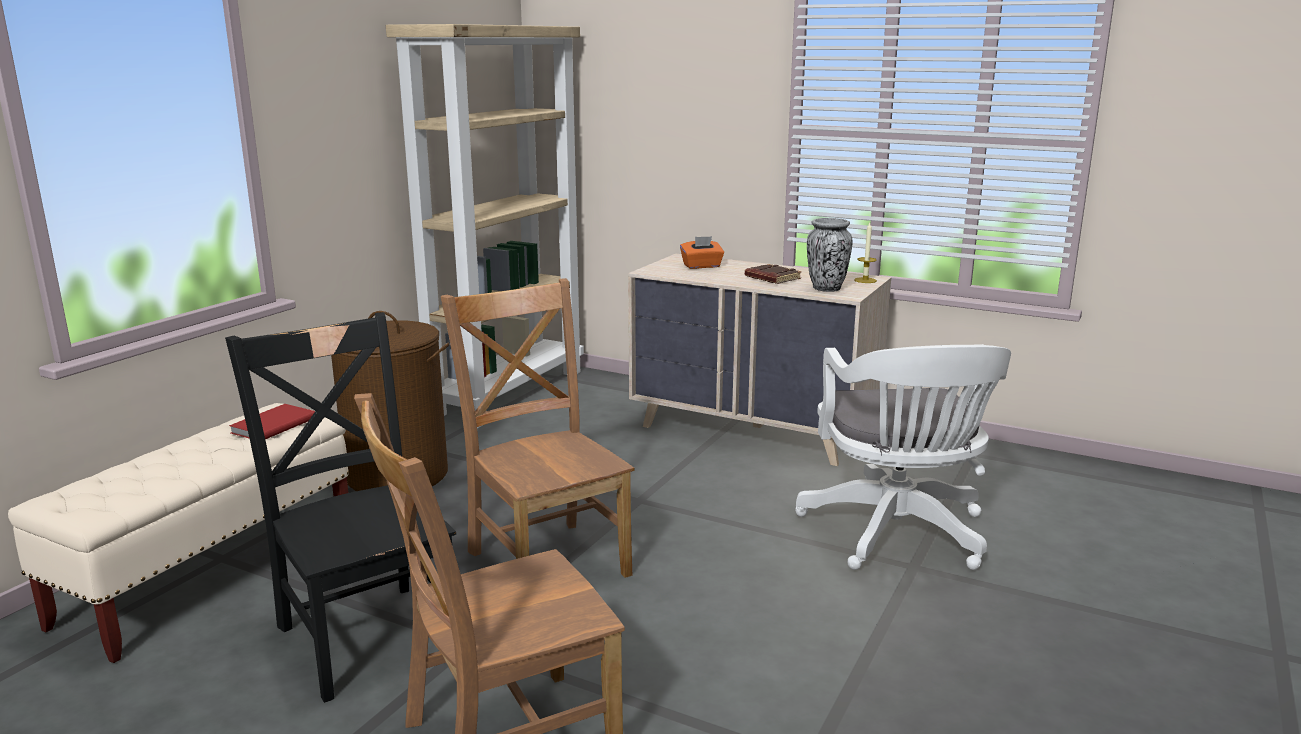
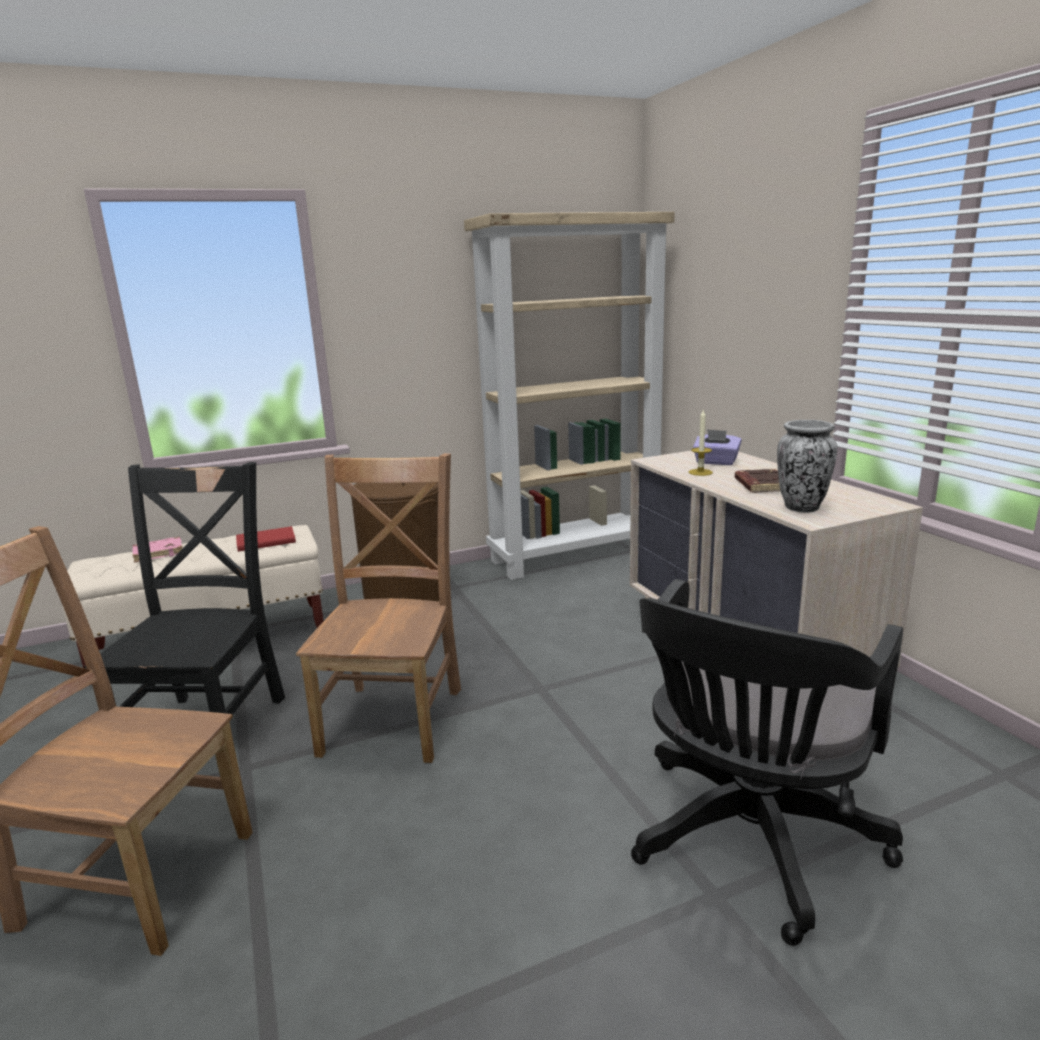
camera: 40 degrees right, 0 degrees up
(146, 467) = (159, 553): none -> pink book
(702, 266) = (716, 462): orange tissue box -> purple tissue box
(865, 280) = (875, 505): candle -> candle (700, 472)
(897, 535) = (749, 843): white office chair -> black office chair

